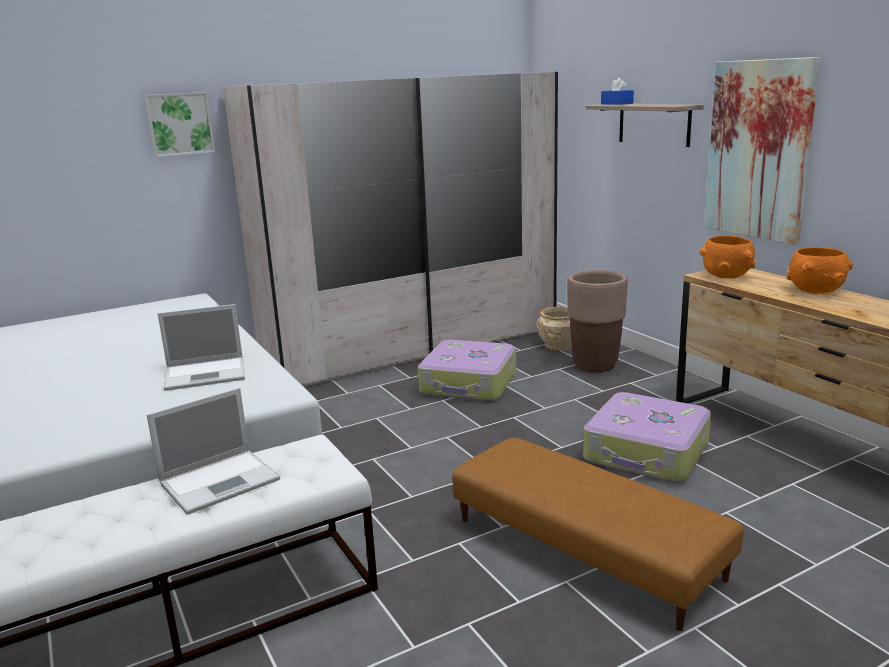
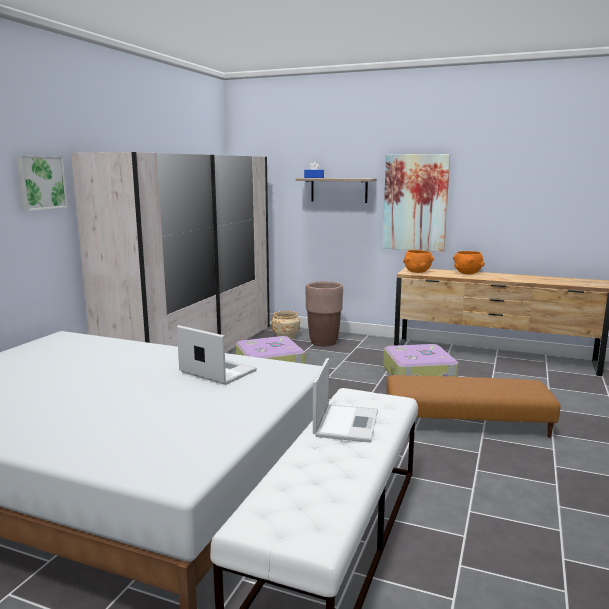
camera: 40 degrees left, 5 degrees down
(207, 374) = (216, 371): laptop -> laptop turned 90 degrees counterclockwise

